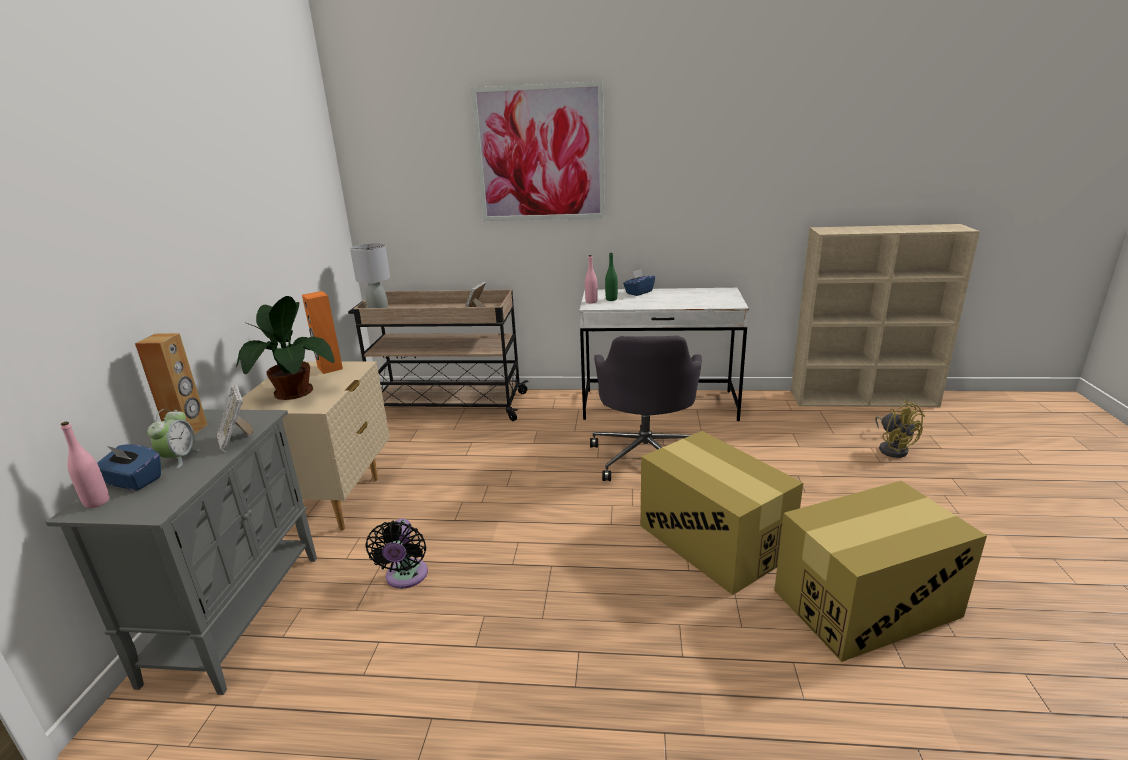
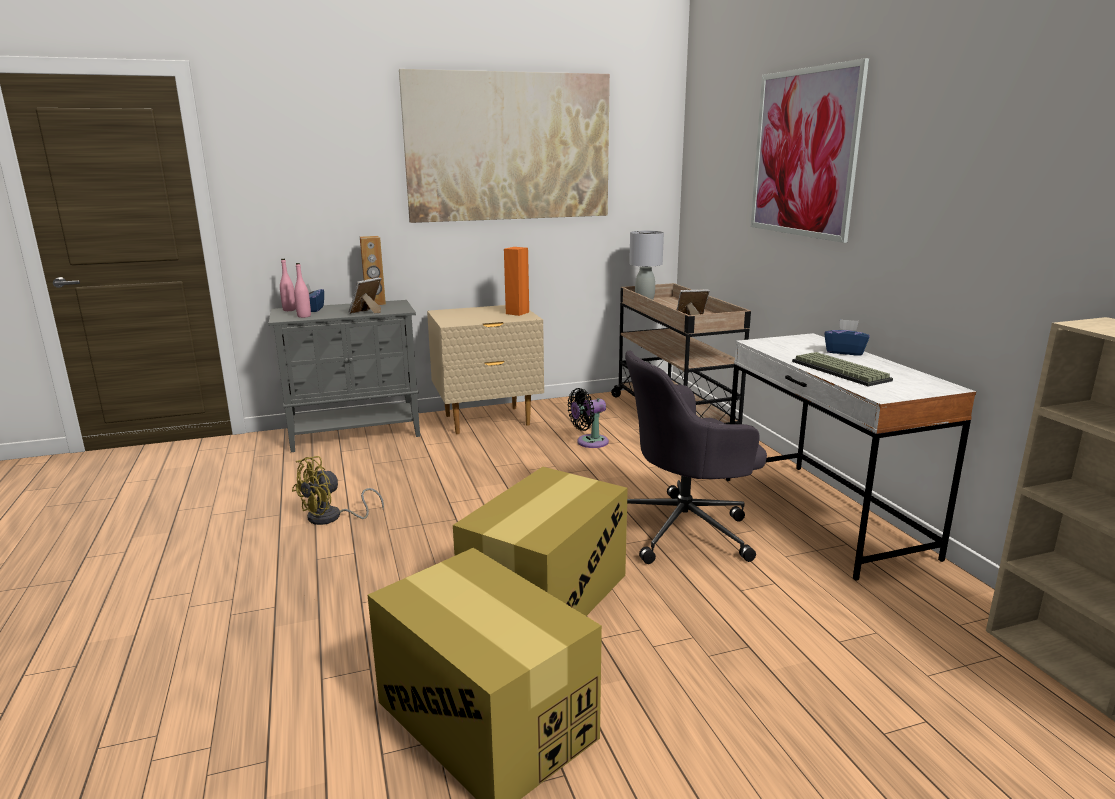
camera: 65 degrees right, 5 degrees down
(180, 458) = (340, 309): alarm clock -> none
(231, 175) = (509, 147): none -> picture
(293, 393) = (467, 315): potted plant -> none
(405, 577) = (413, 469): black fan -> black fan (589, 442)
(591, 302) = (770, 340): pink bottle -> pink bottle (304, 316)
(611, 299) = (794, 345): green bottle -> none
(679, 301) = (842, 371): none -> keyboard
(893, 448) = (955, 750): yellow fan -> yellow fan (332, 518)

